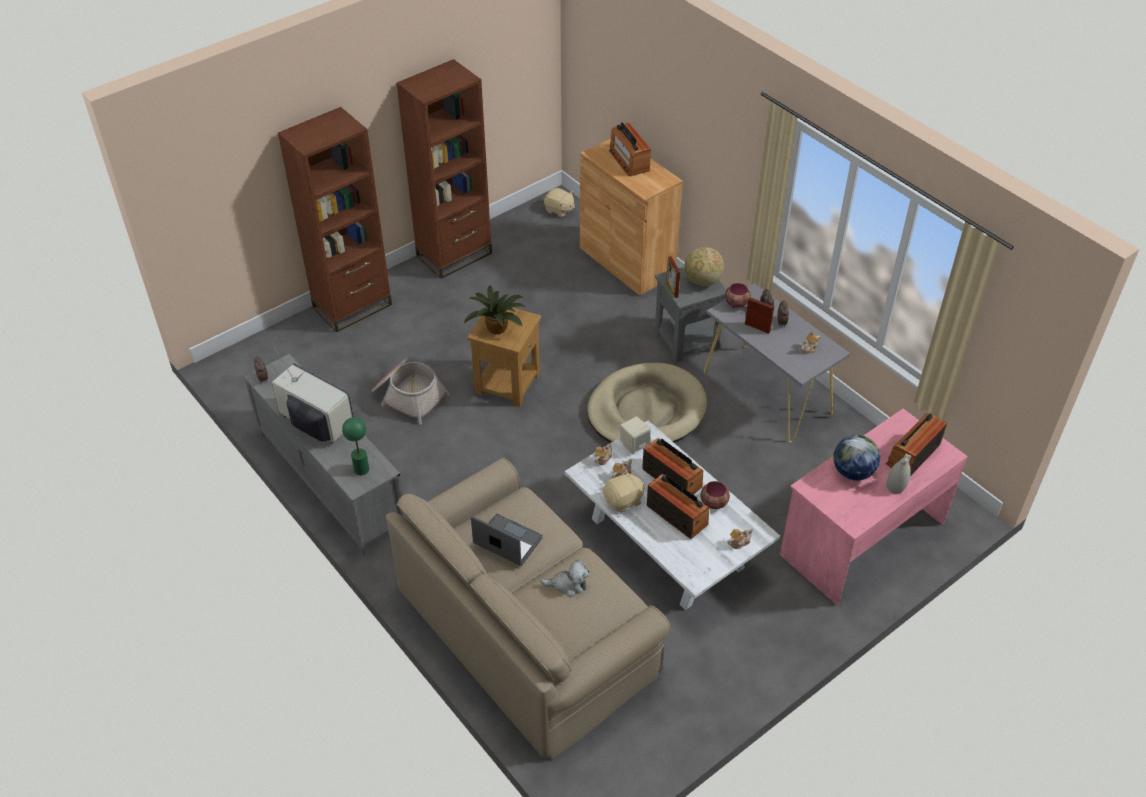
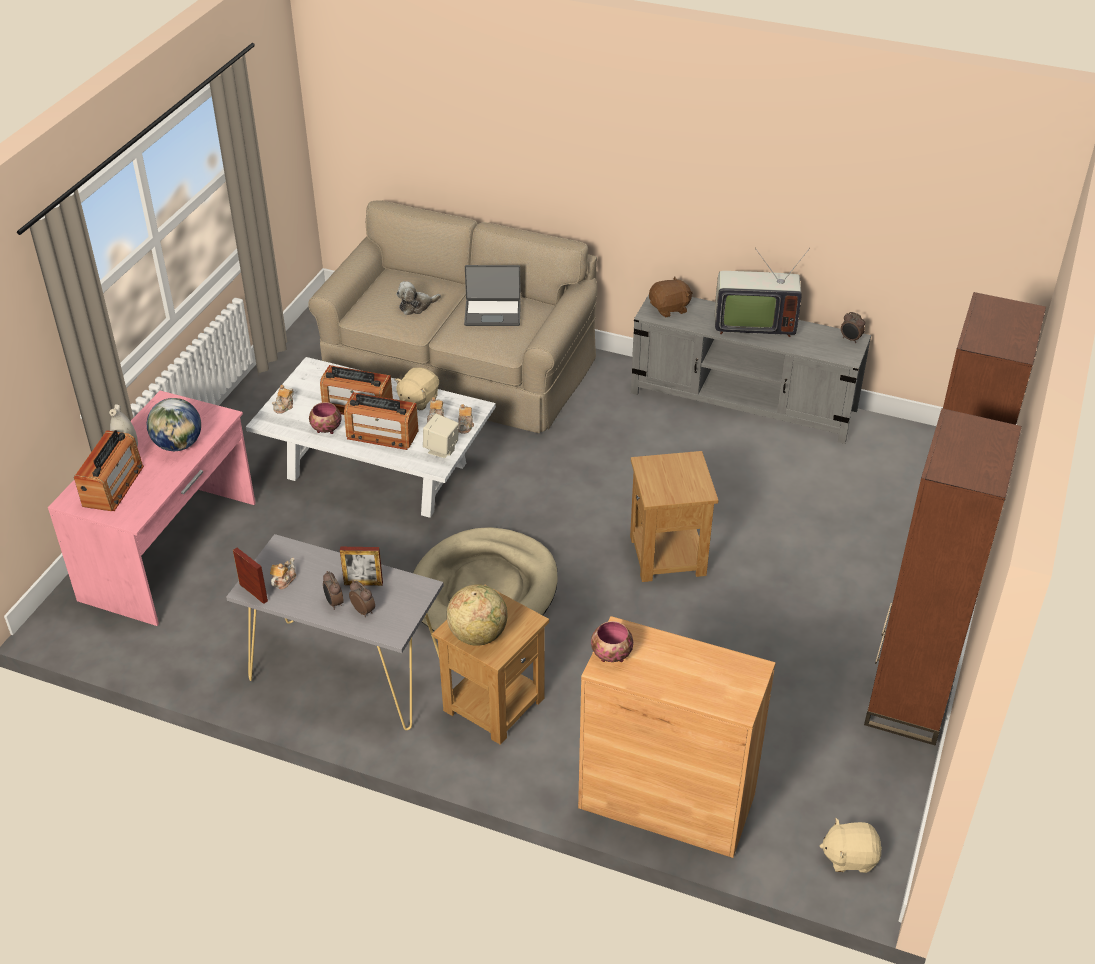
camera: 150 degrees right, 5 degrees down
(361, 469) = (669, 309): green table lamp -> brown plush toy
(408, 396) = (757, 498): basket -> none
(497, 327) = (679, 473): potted plant -> none
(629, 160) = (690, 678): radio -> none
(672, 289) = (510, 605): picture frame -> picture frame (253, 592)
(685, 341) = (494, 703): grey side table -> brown side table
(737, 303) = (408, 607): bowl -> bowl (610, 655)

